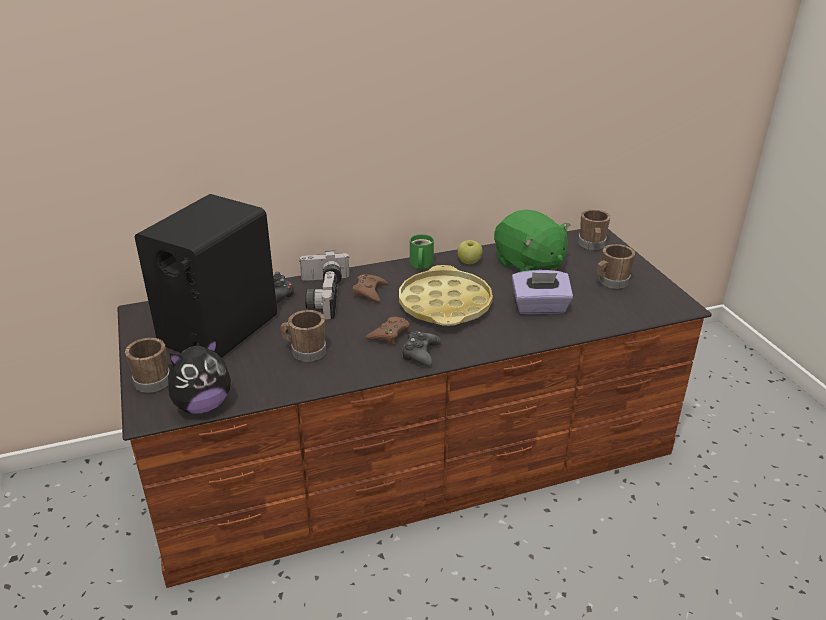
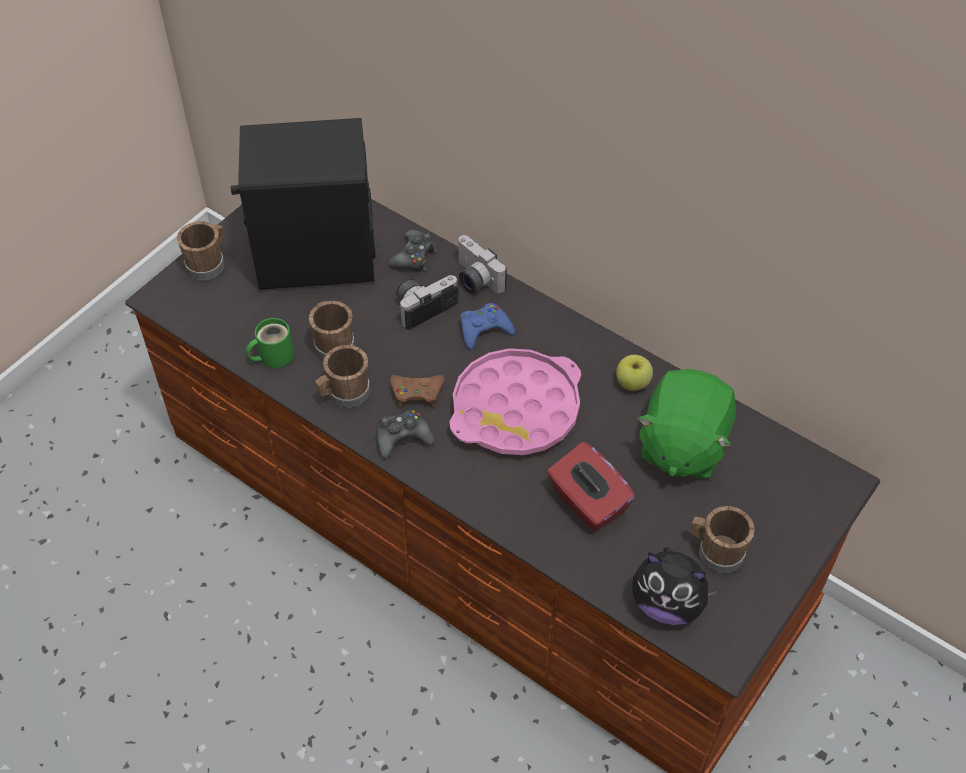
camera: 55 degrees right, 20 degrees up
(203, 405) = (199, 323): plush toy -> plush toy (667, 603)
(369, 292) = (484, 329): brown game controller -> blue game controller
(420, 264) = (583, 340): green mug -> green mug (272, 355)
(445, 304) = (516, 409): yellow tray -> pink tray
(540, 307) = (587, 502): purple tissue box -> red tissue box
(592, 245) = (800, 490): brown mug -> brown mug (344, 394)

